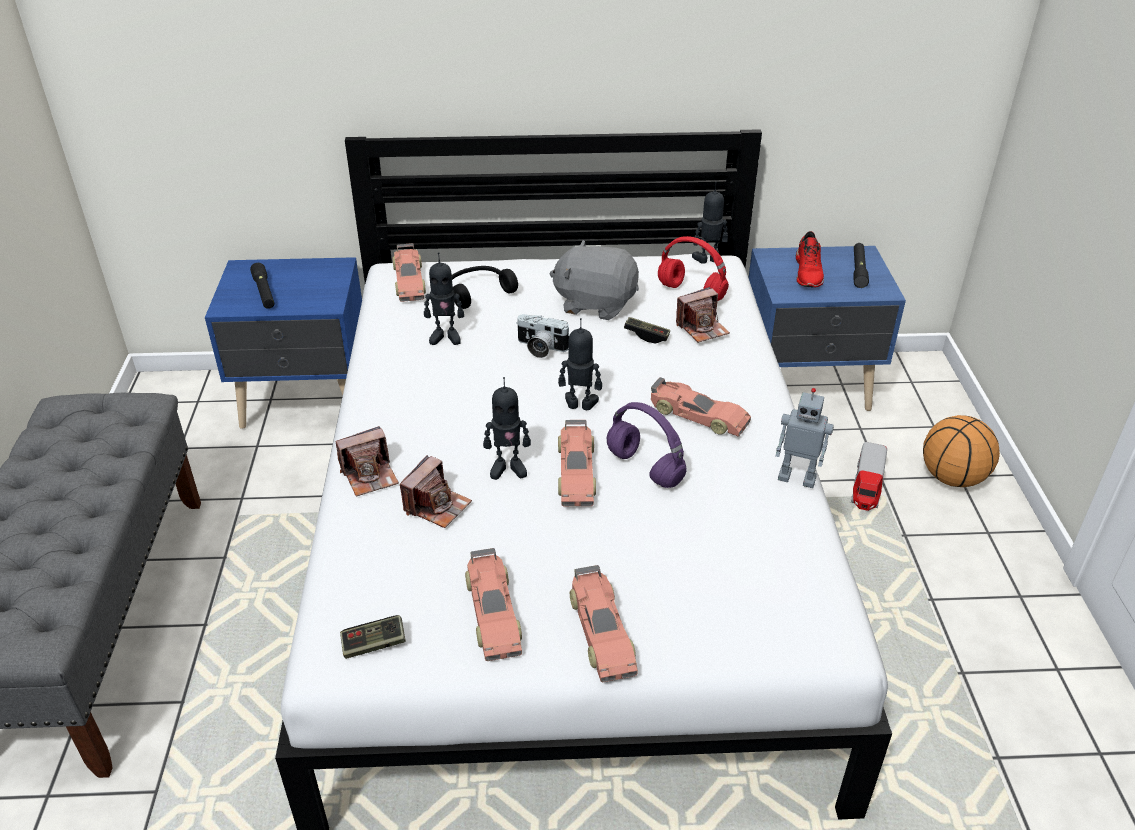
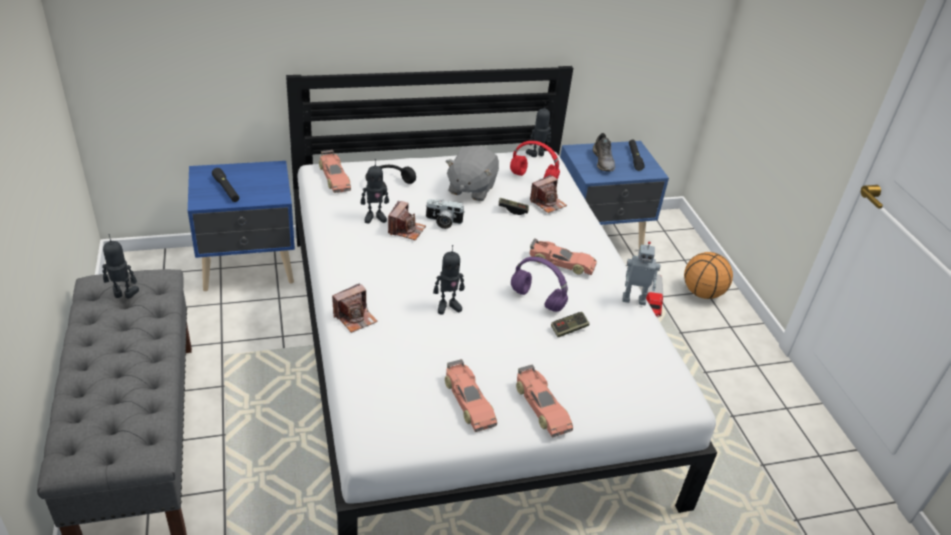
camera: 15 degrees left, 0 degrees up
(374, 644) = (397, 429): game controller -> game controller (569, 329)
(437, 506) = (408, 335): camera -> camera (406, 230)
(576, 472) = (494, 306): toy car -> none
(580, 405) = (482, 260): toy robot -> toy robot (124, 295)
(595, 303) = (471, 188): grey plush toy -> grey plush toy turned 75 degrees counterclockwise
(809, 273) = (603, 161): red shoe -> grey shoe

